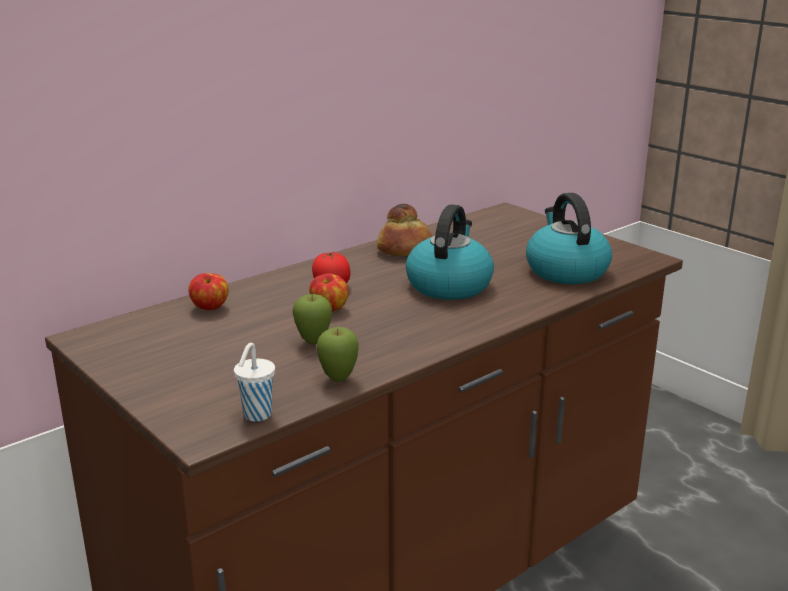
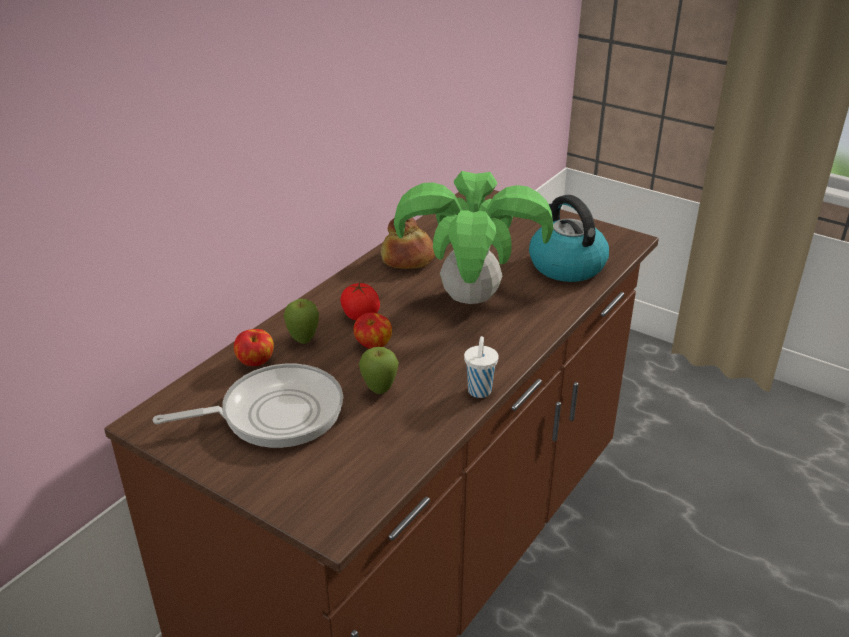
camera: 15 degrees left, 10 degrees up
(202, 346) = (274, 413): none -> frying pan
(256, 416) = (372, 491): white cup -> white cup (479, 392)
(338, 379) = (425, 432): apple -> apple (303, 340)
(449, 285) = (470, 298): kettle -> potted plant

